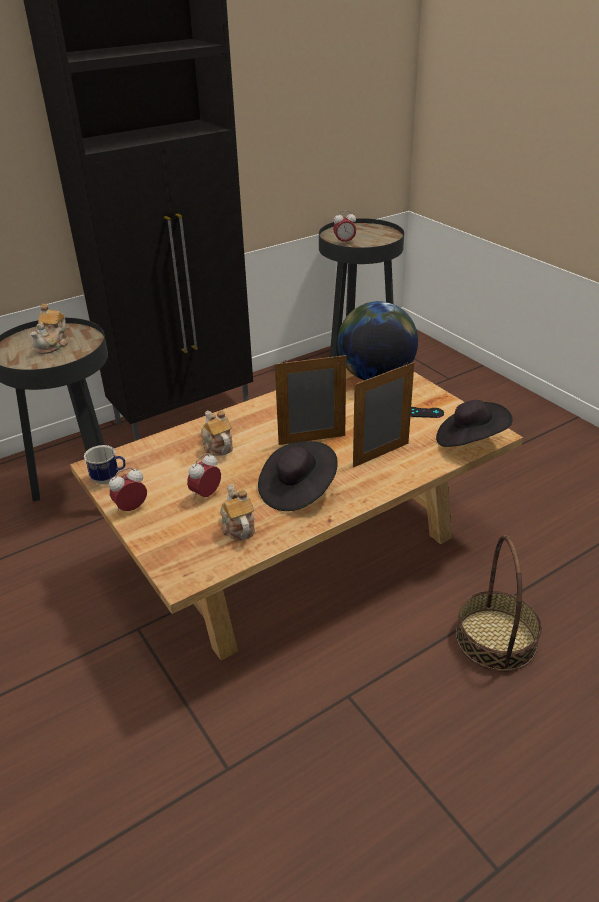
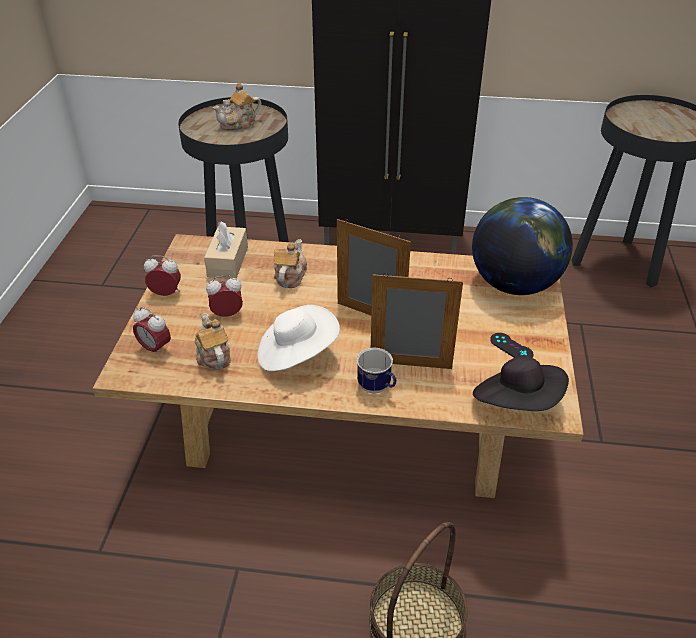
camera: 40 degrees right, 5 degrees up
(109, 479) = (183, 261): mug -> mug (377, 388)
(150, 461) = (228, 262): none -> beige tissue box
(237, 526) = (213, 356): teapot -> teapot turned 45 degrees counterclockwise
(297, 490) = (296, 354): black hat -> white hat
(344, 242) = (629, 122): alarm clock -> alarm clock (155, 349)

